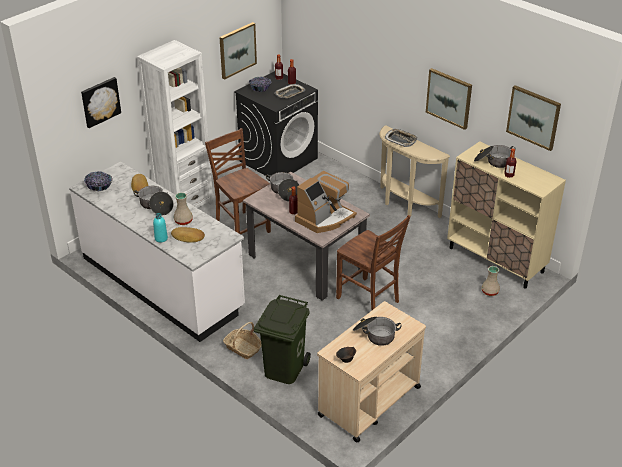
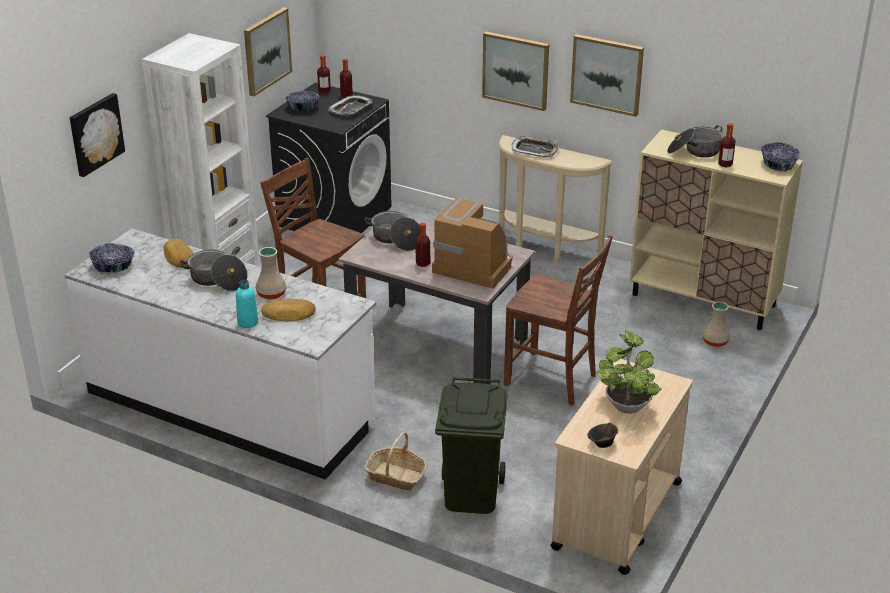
camera: 15 degrees left, 5 degrees down
(325, 218) = (473, 265): coffee machine -> coffee machine turned 90 degrees counterclockwise
(375, 335) = (627, 404): cooking pot -> potted plant
(533, 117) = (745, 77): picture -> picture (516, 70)
(546, 180) = (778, 164): none -> bowl

